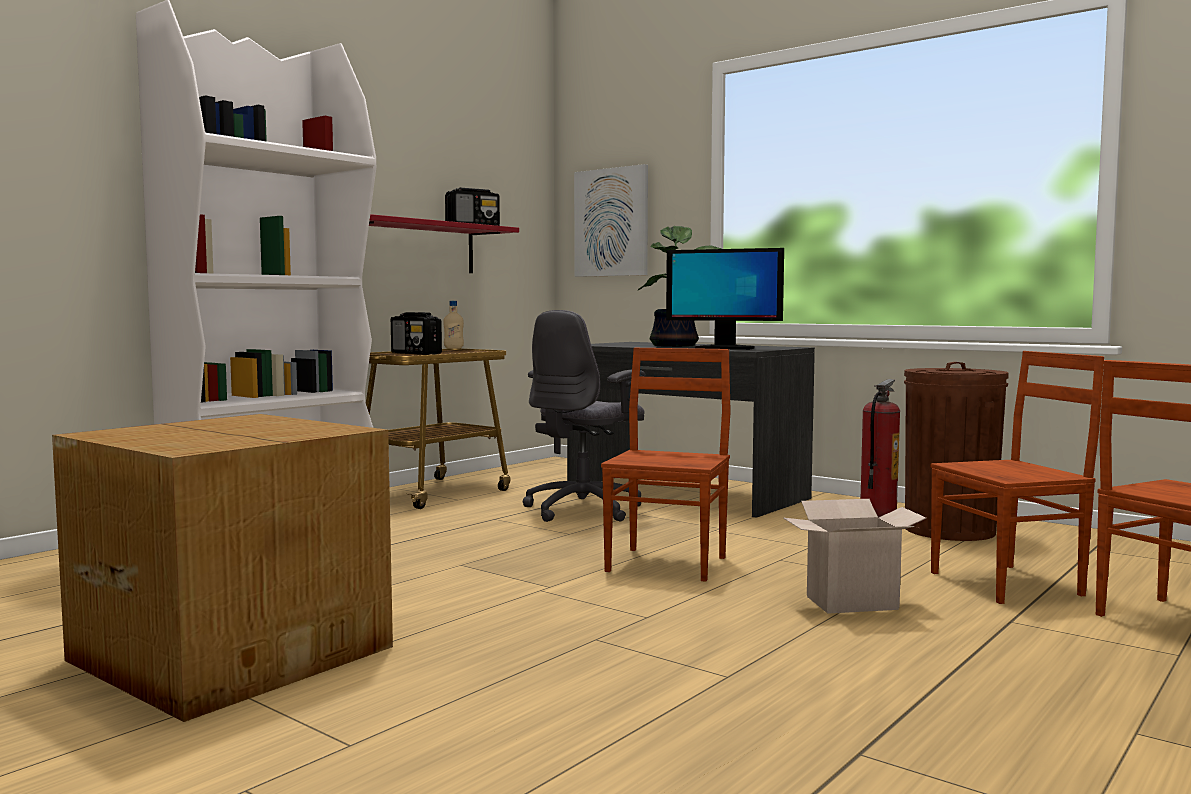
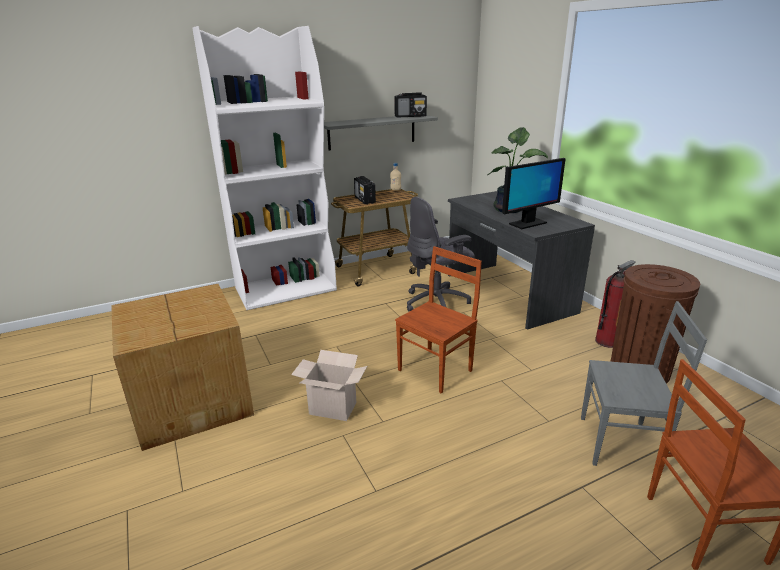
camera: 25 degrees right, 20 degrees up
(410, 247) = (372, 132): red shelf -> grey shelf
(612, 222) = (504, 108): picture -> none
(724, 348) = (527, 223): monitor -> monitor turned 75 degrees counterclockwise
(850, 604) = (501, 439): cardboard box -> cardboard box (331, 409)
(1008, 584) = (620, 444): brown chair -> grey chair

